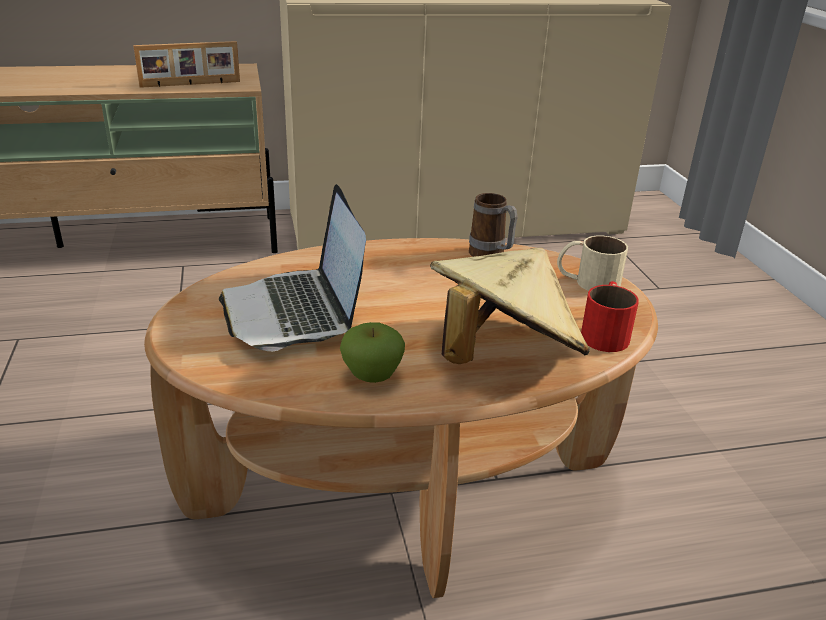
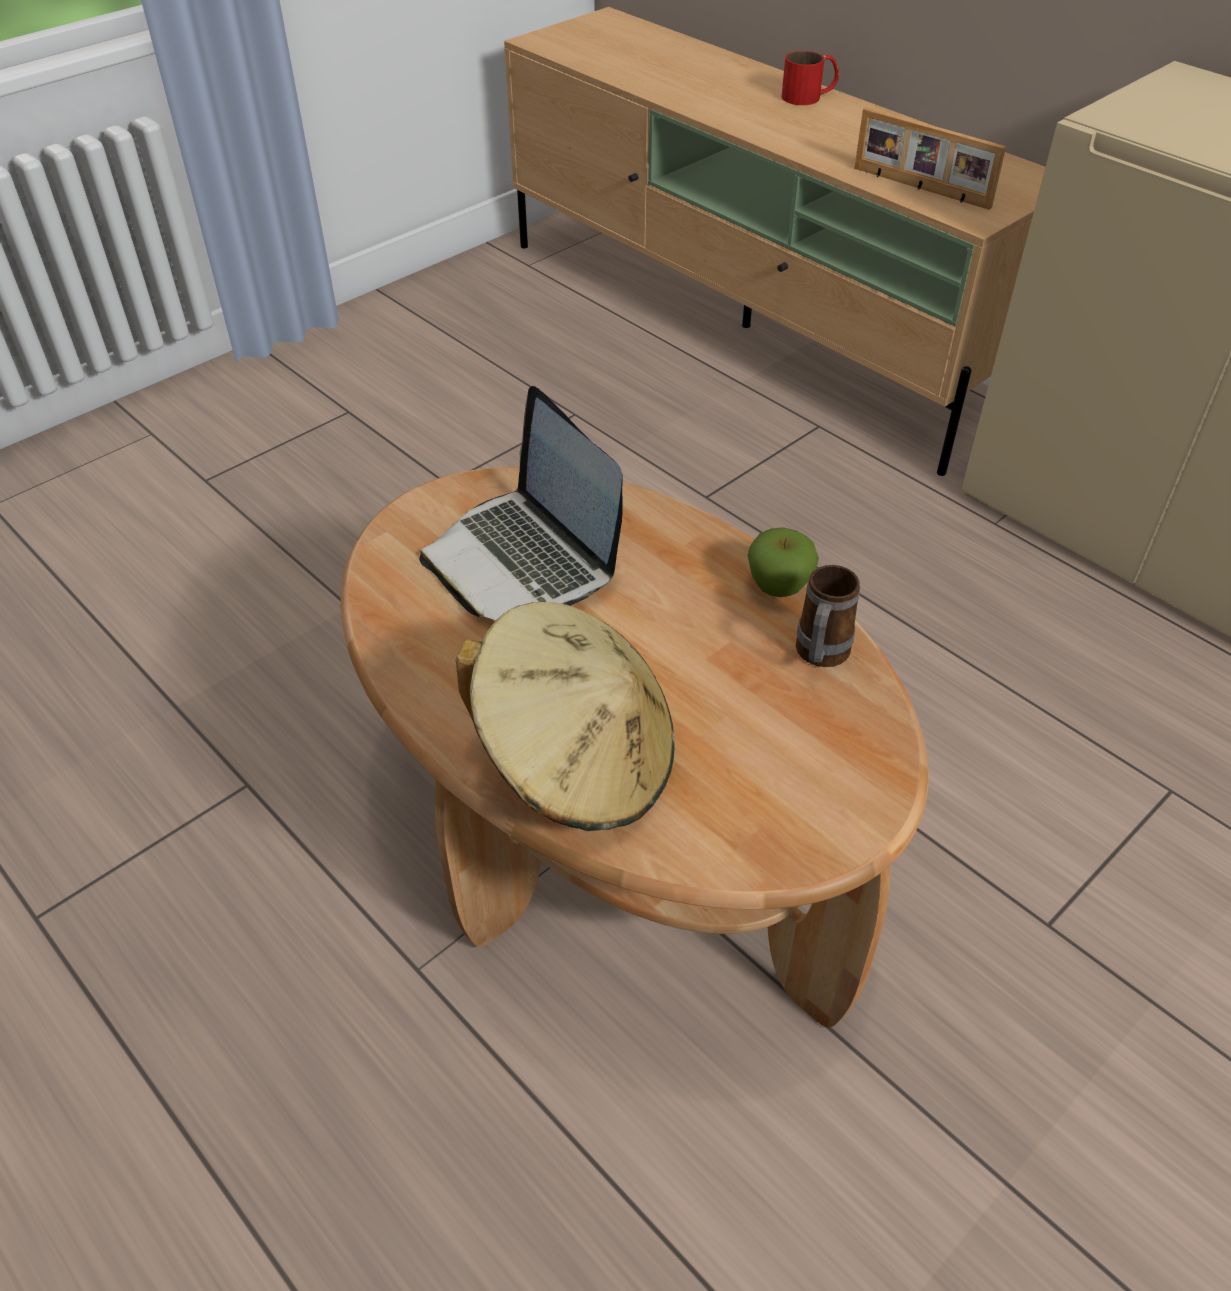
camera: 60 degrees right, 15 degrees up
(295, 312) = (524, 561): laptop -> laptop turned 75 degrees counterclockwise
(372, 376) = (449, 674): apple -> apple (778, 587)
(587, 281) = (850, 779): beige mug -> none
(605, 332) = (721, 842): red mug -> red mug (809, 96)

